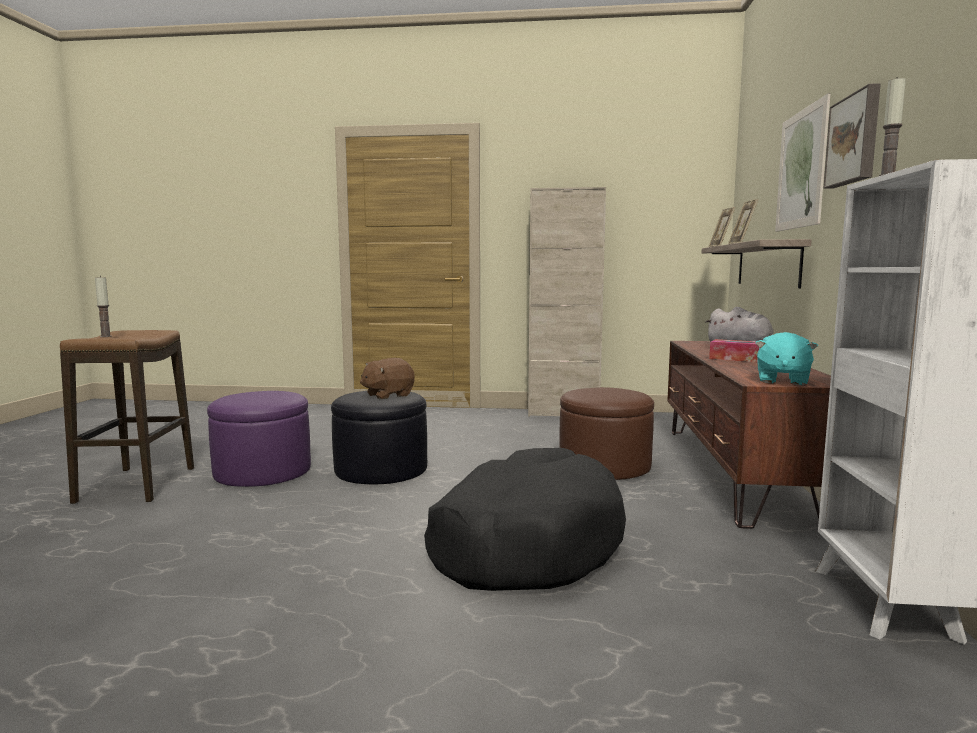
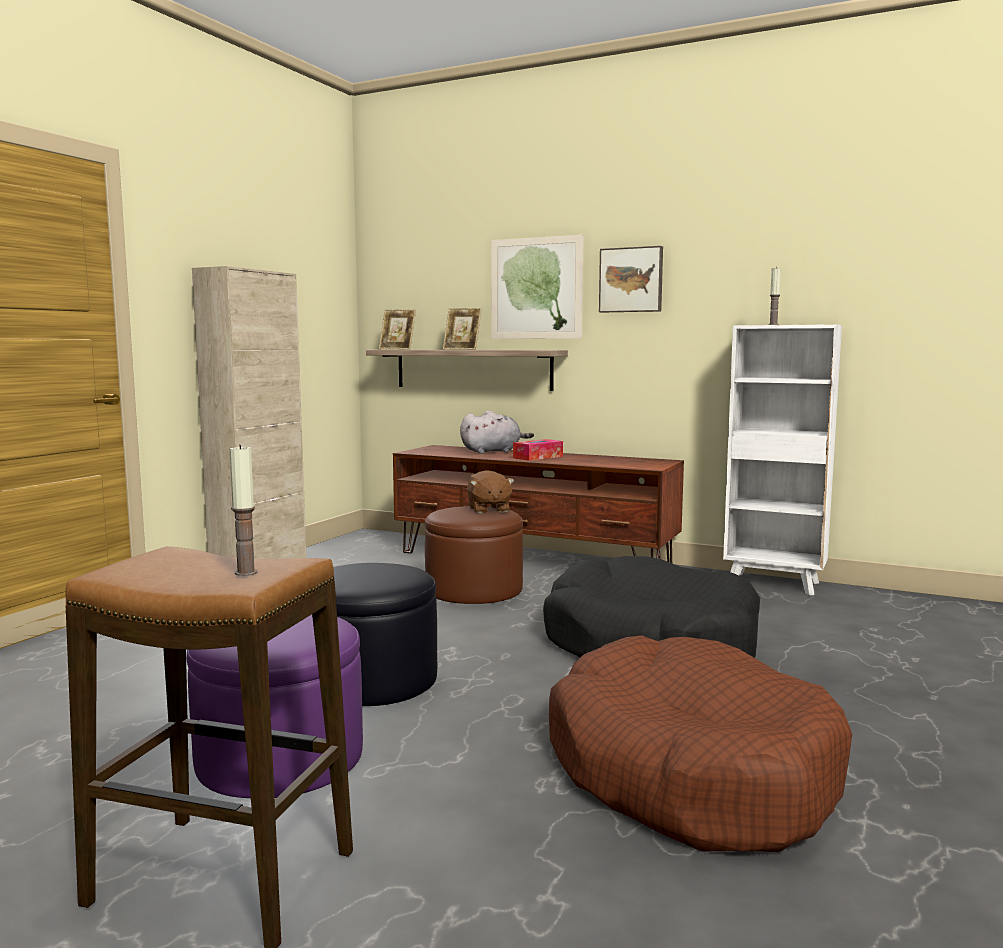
camera: 70 degrees left, 0 degrees up
(237, 580) = (689, 772): none -> brown dog bed
(388, 395) = (378, 571): brown plush toy -> brown plush toy (488, 510)
(782, 380) = (647, 464): turquoise plush toy -> none

